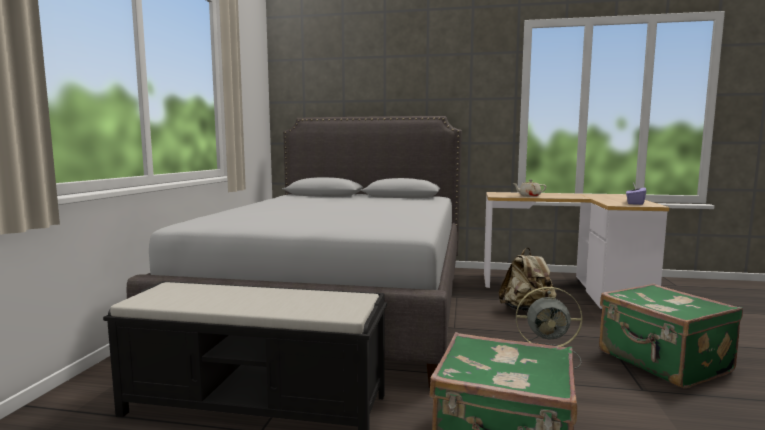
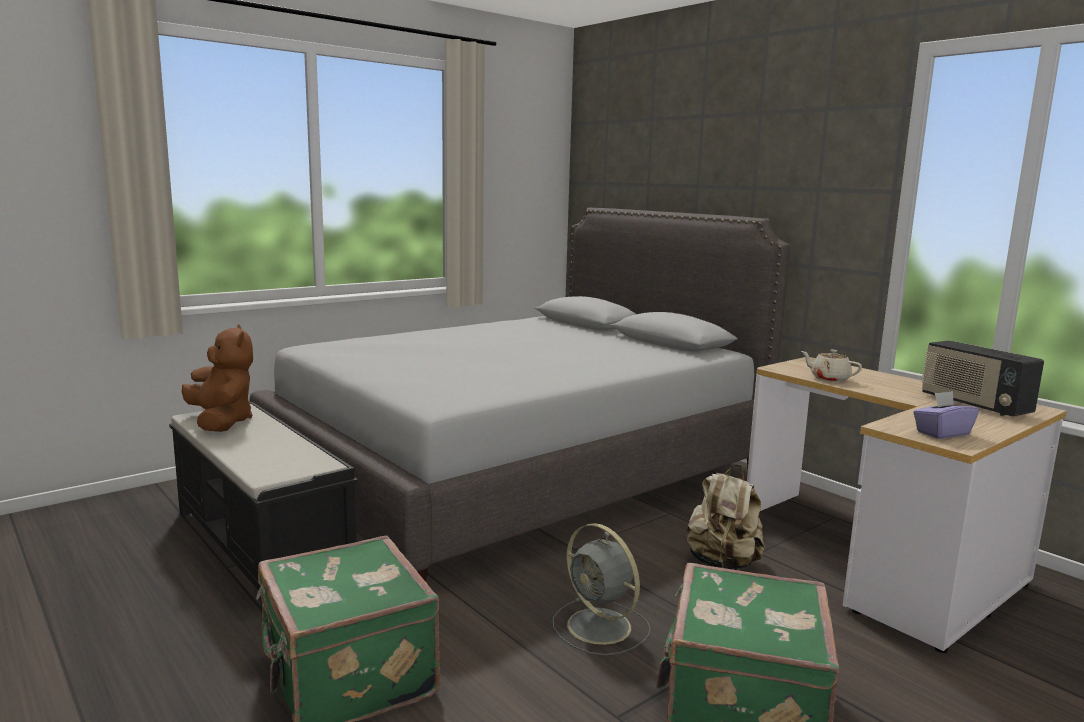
camera: 40 degrees right, 5 degrees up
(184, 297) = (221, 422): none -> brown plush toy
(602, 196) = (974, 405): none -> radio

